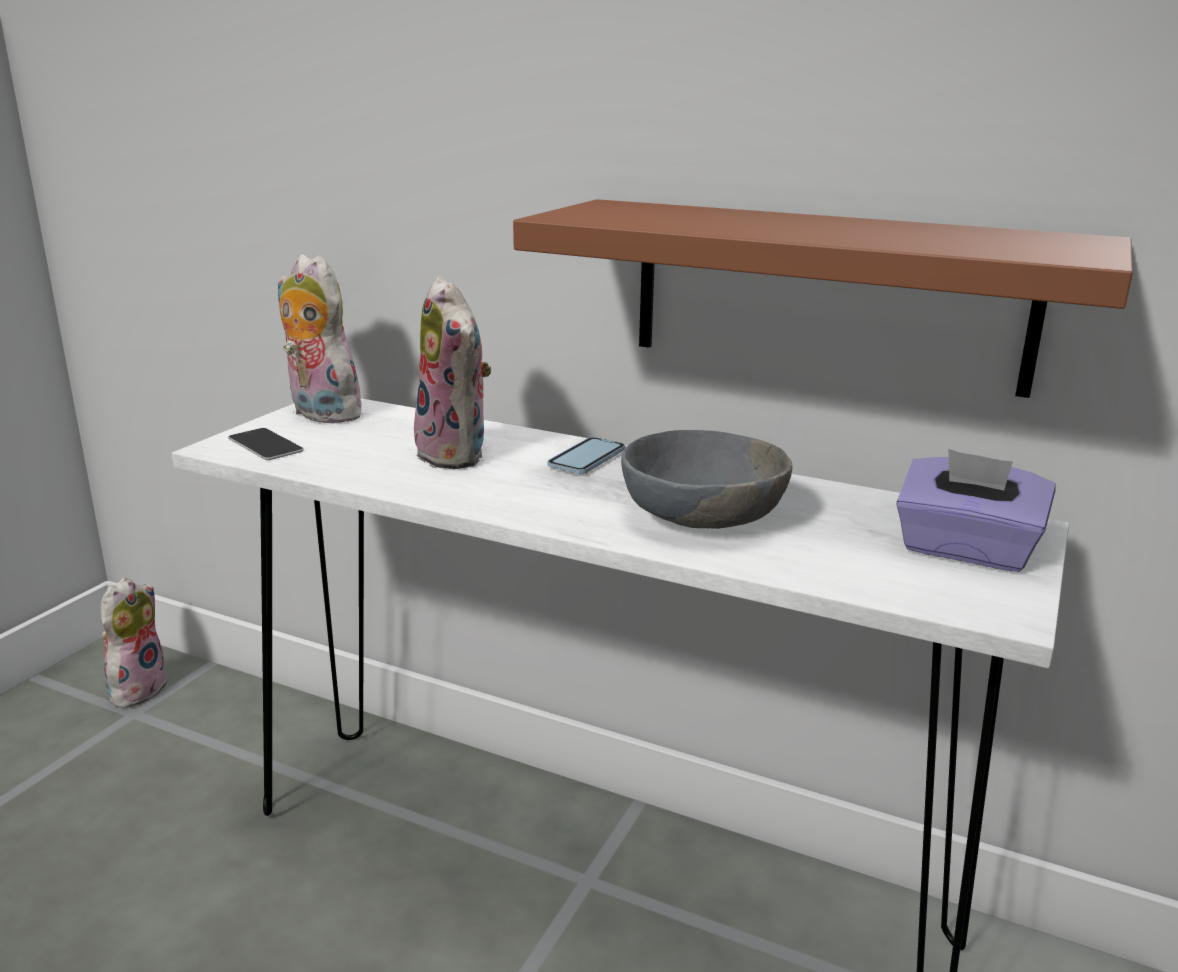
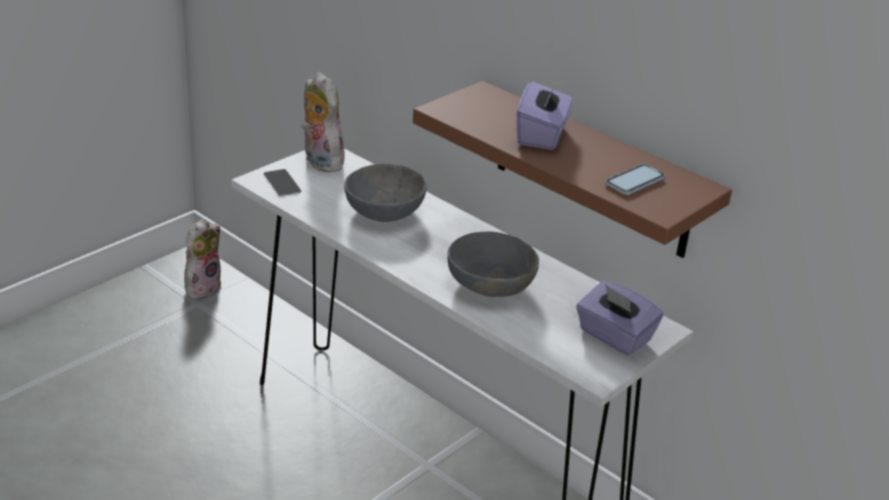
camera: 15 degrees right, 10 degrees up
(457, 455) = (383, 212): plush toy -> grey bowl
(587, 458) = (454, 229): phone -> phone (634, 181)
(759, 222) = (542, 135): none -> purple tissue box

